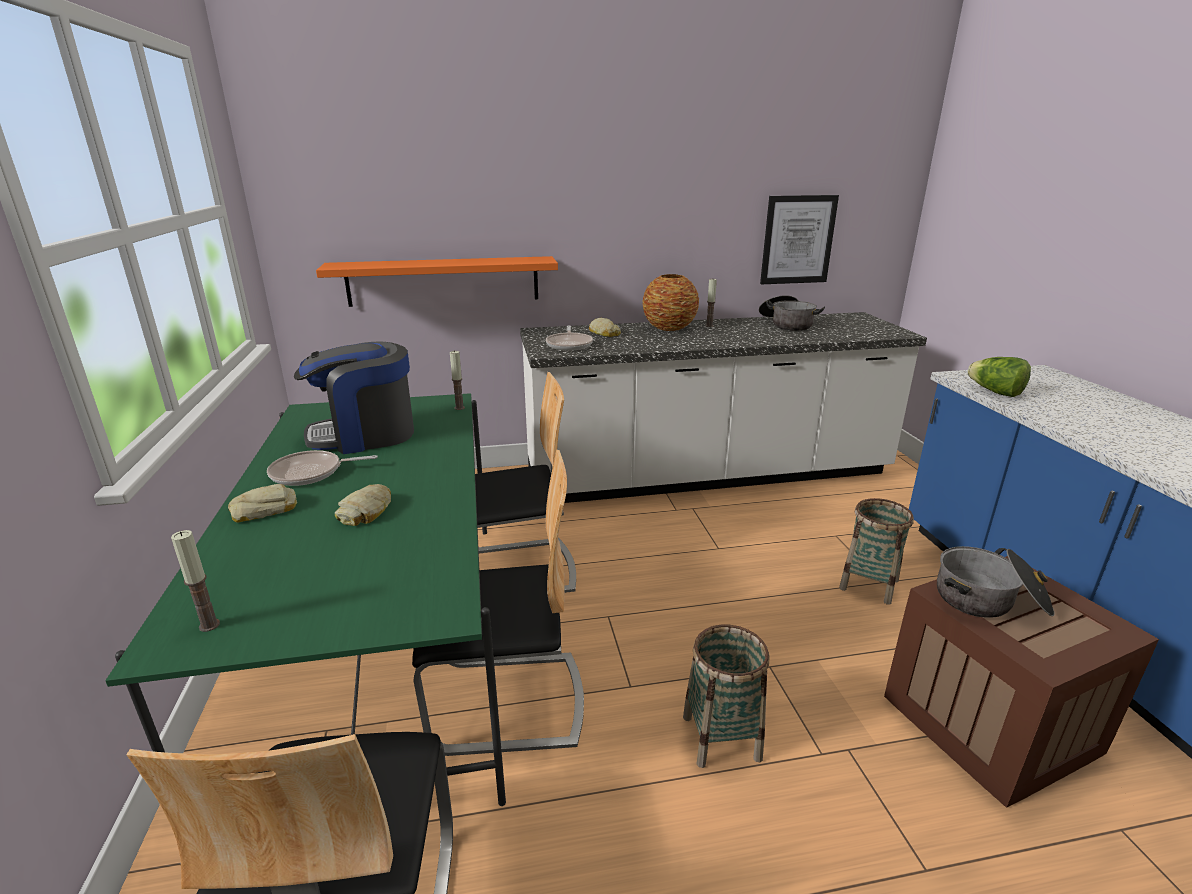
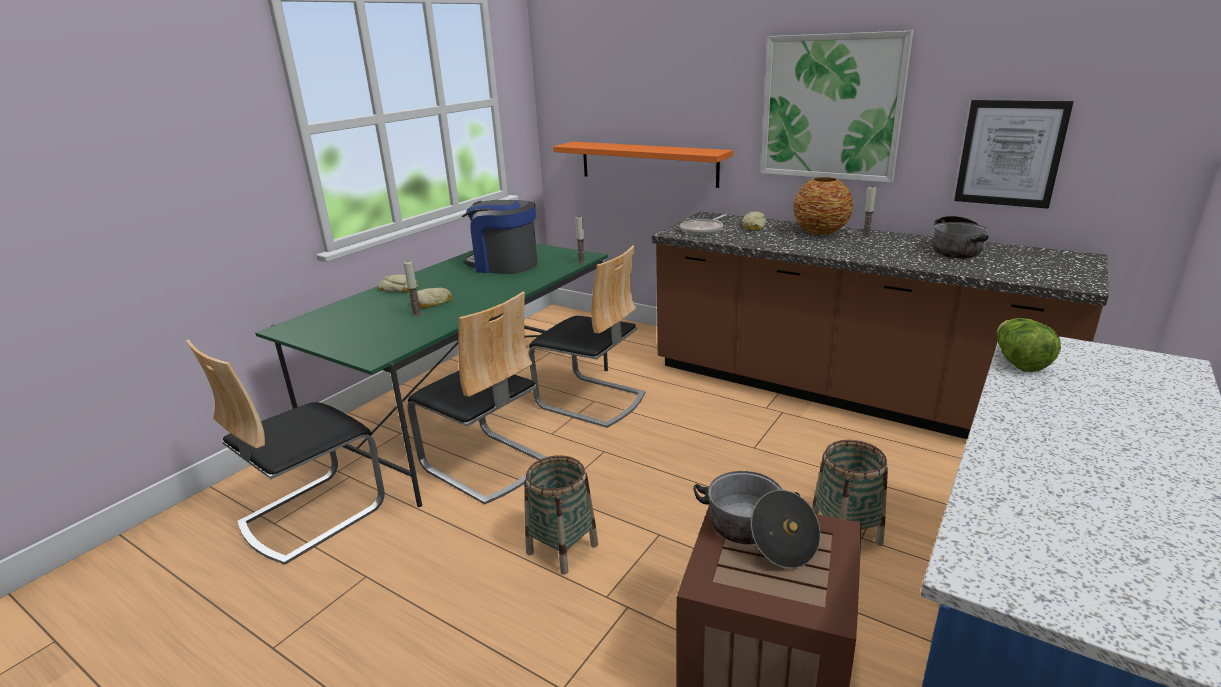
camera: 45 degrees right, 0 degrees up
(209, 625) = (305, 327): candle -> candle (416, 314)
(311, 473) = (445, 277): frying pan -> none
(652, 206) = (831, 108): none -> picture
(707, 474) = (841, 392): white counter -> brown counter

